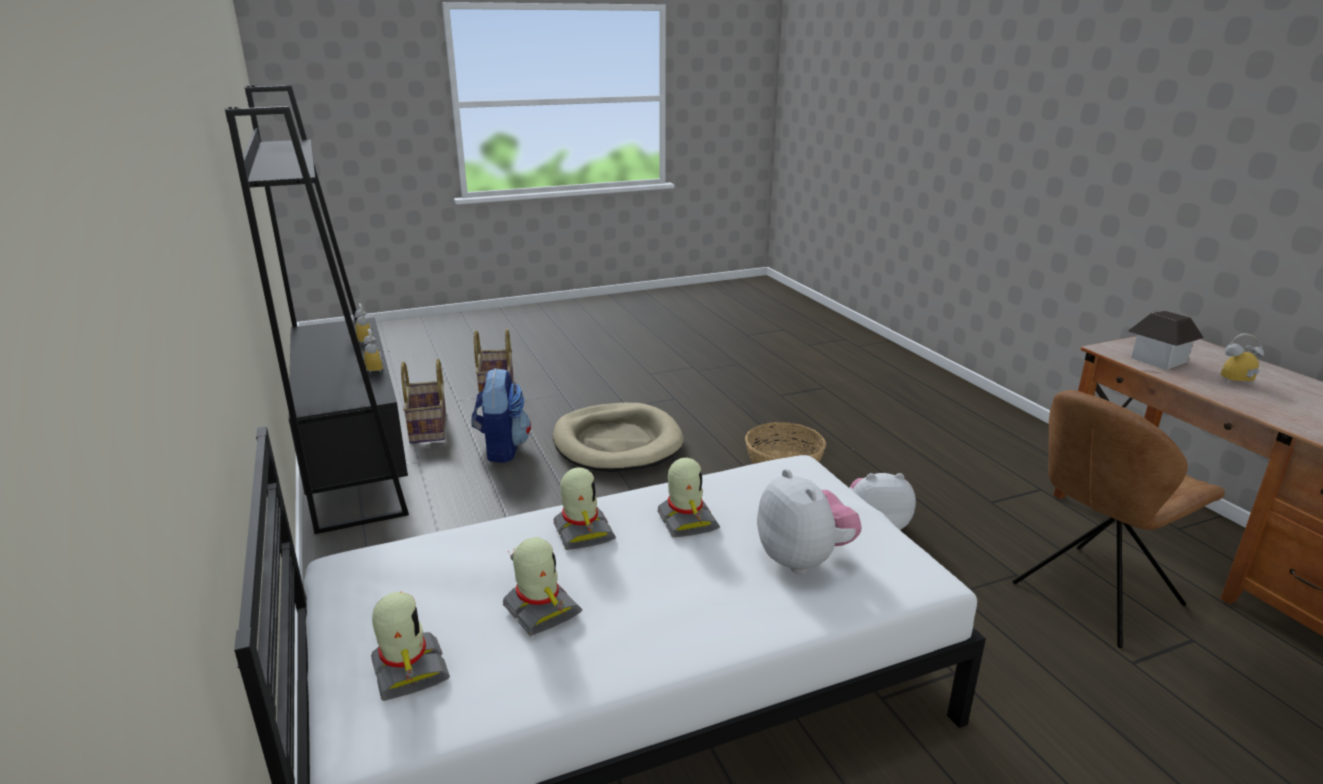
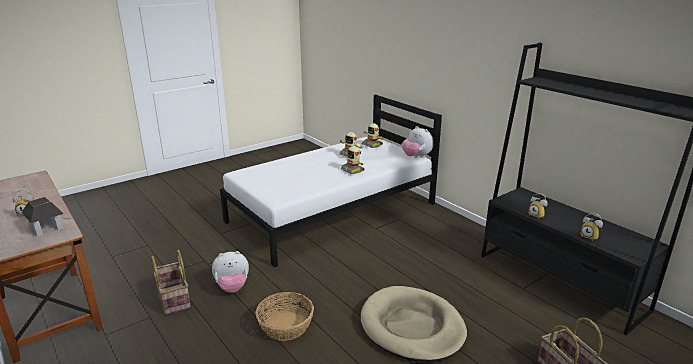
camera: 165 degrees right, 0 degrees up
(429, 428) = (557, 317): basket -> basket (173, 299)
(502, 449) = (484, 307): backpack -> none
(686, 522) = (319, 177): toy robot -> none
(804, 560) = (277, 173): plush toy -> plush toy (416, 156)
(1092, 596) = (139, 268): brown chair -> none

